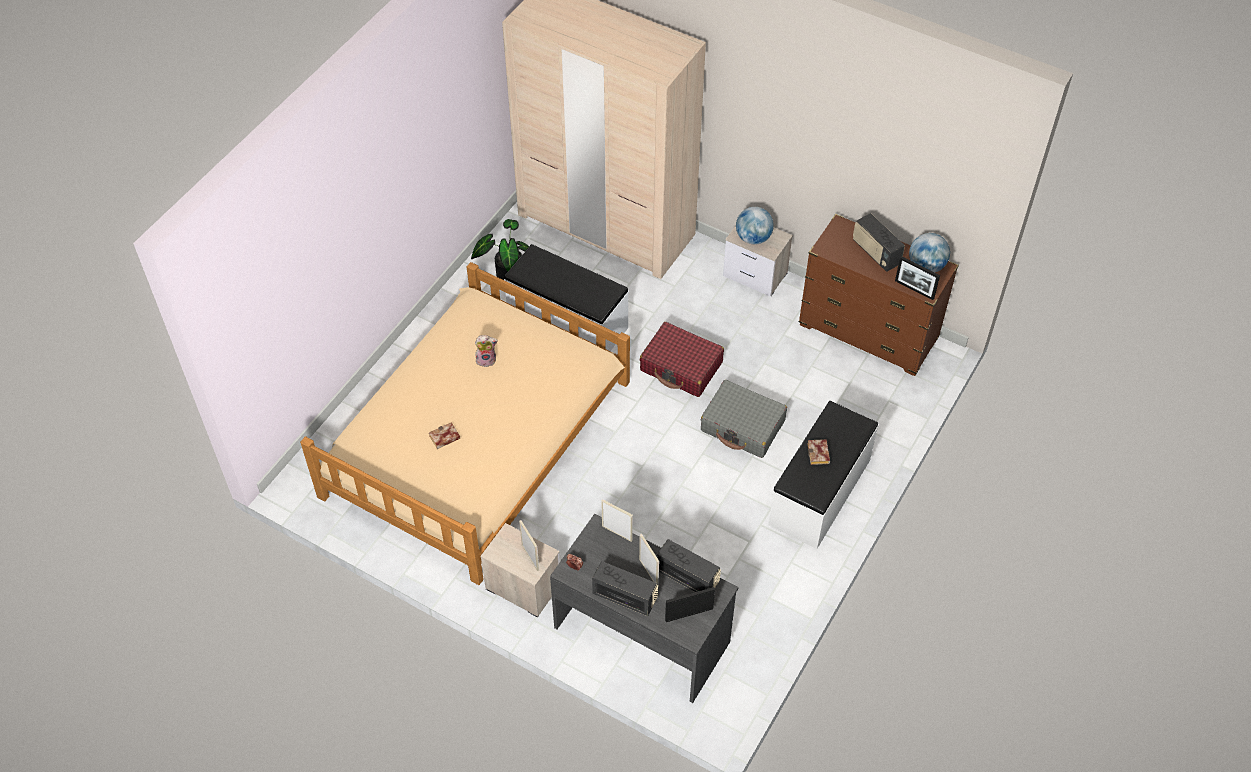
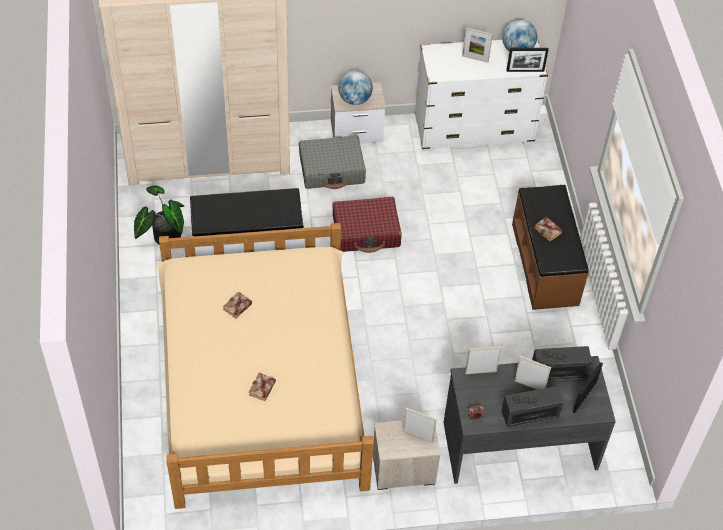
camera: 40 degrees left, 0 degrees up
(486, 359) = (237, 308): plush toy -> book
(743, 426) = (450, 249): grey suitcase -> grey suitcase (332, 169)
(820, 492) = (545, 264): white bench -> brown bench
(868, 332) = (474, 130): brown dresser -> white dresser
(875, 253) = (475, 58): radio -> picture frame

